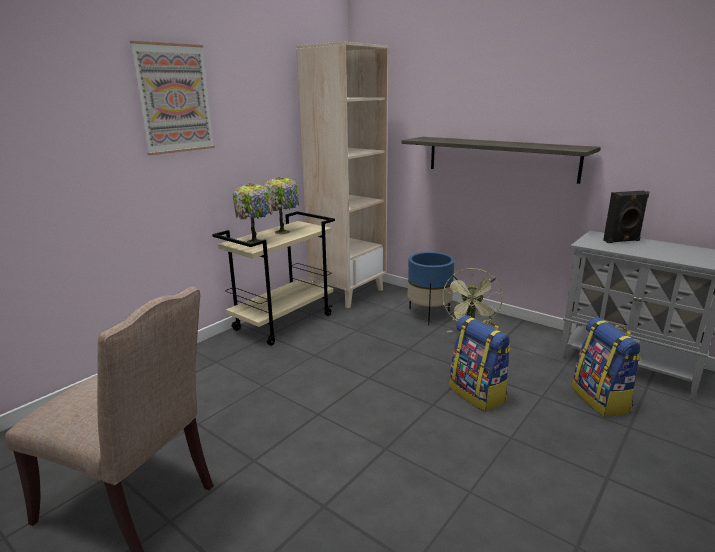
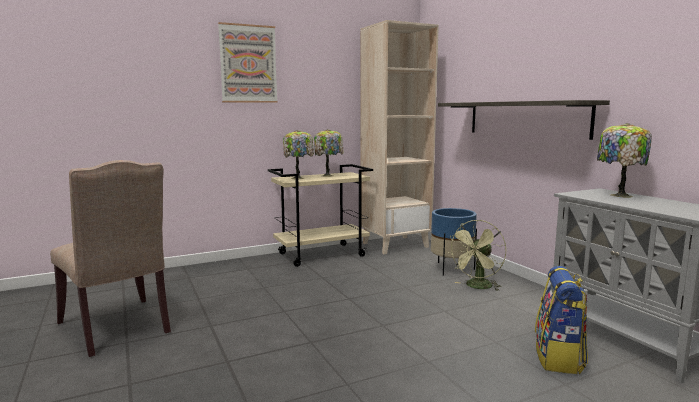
camera: 25 degrees right, 10 degrees down
(478, 394) = (432, 327): backpack -> none
(622, 241) = (619, 195): black speaker -> table lamp

